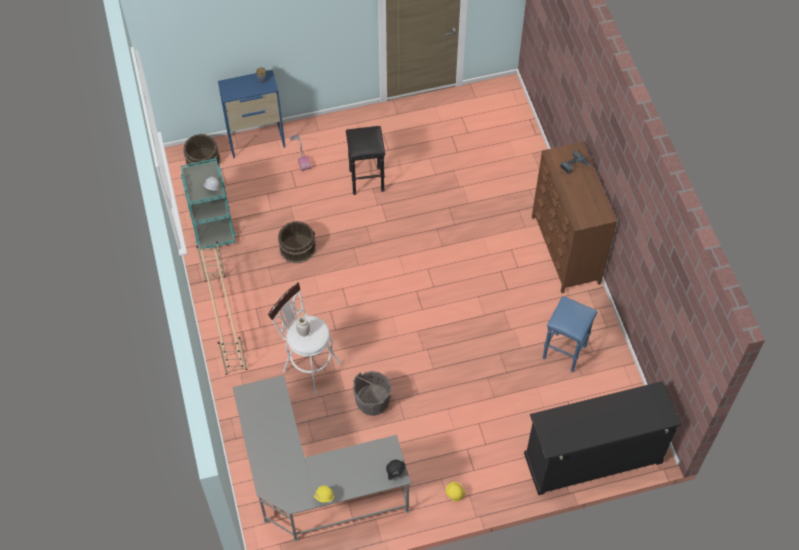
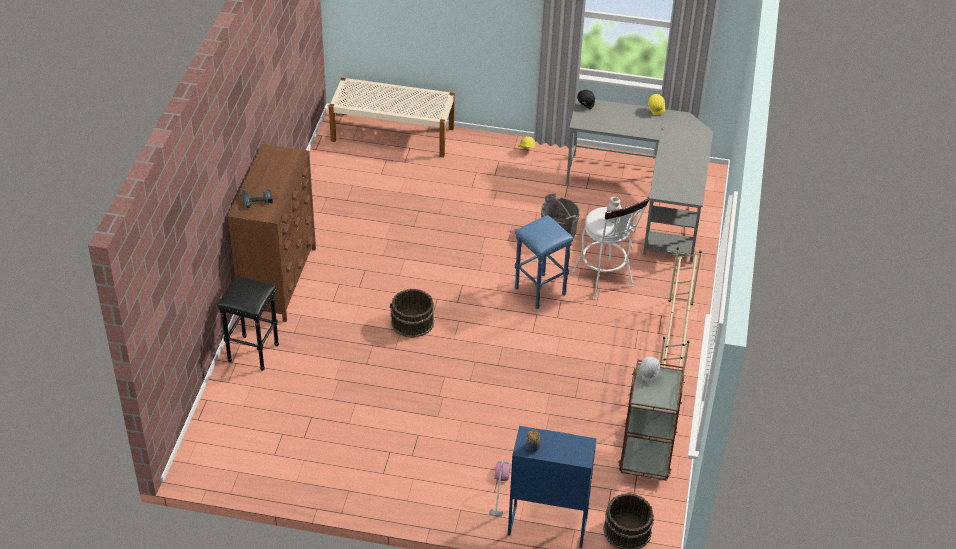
camera: 155 degrees left, 15 degrees down
(212, 223) = (647, 450): turquoise cart -> brown cart
(297, 247) = (560, 388): brown bucket -> brown bucket (412, 322)
(365, 180) = (439, 428): black stool -> black stool (253, 353)
(564, 353) = (353, 205): blue stool -> blue stool (540, 290)
(592, 458) = (393, 134): black cabinet -> beige bench

